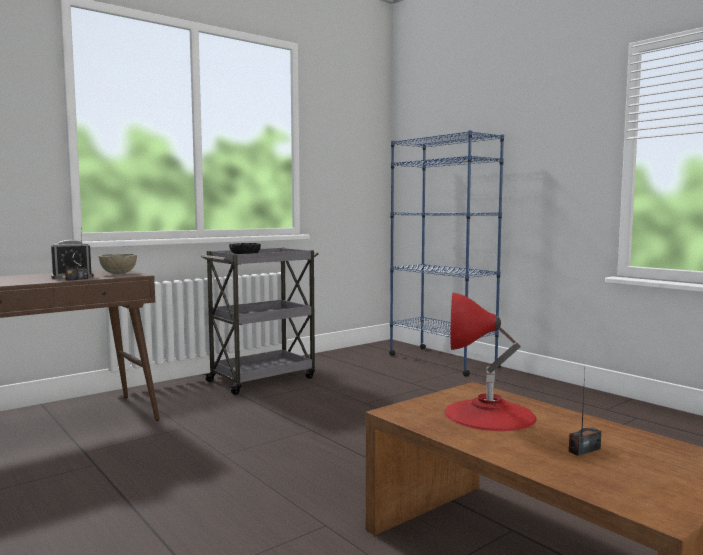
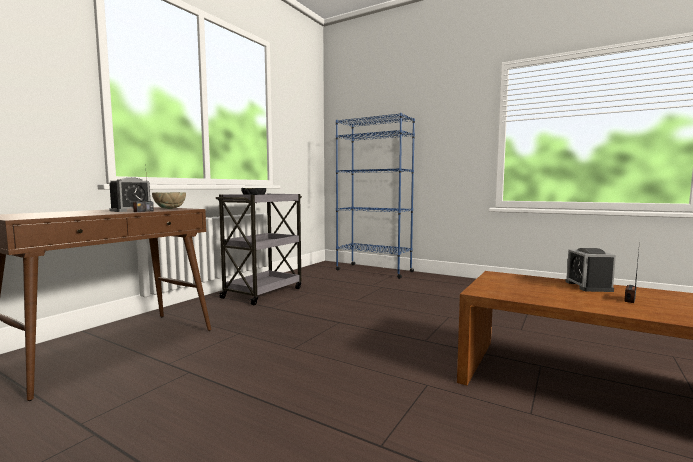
camera: 20 degrees left, 0 degrees up
(489, 414) = (536, 287): red table lamp -> none
(570, 422) = (588, 286): none -> alarm clock

